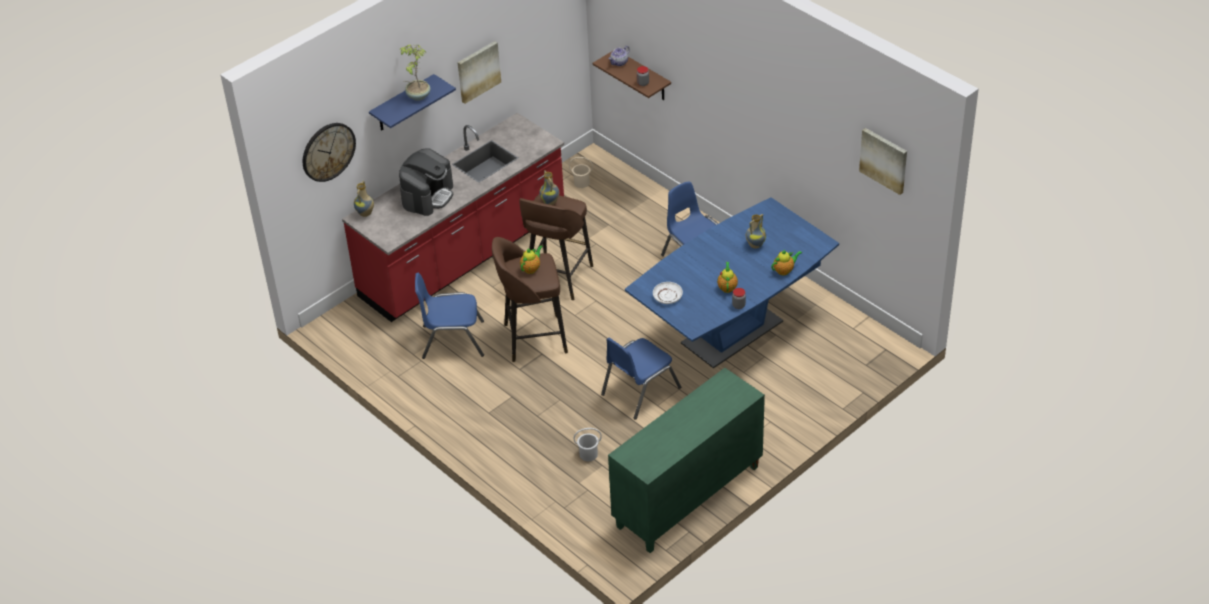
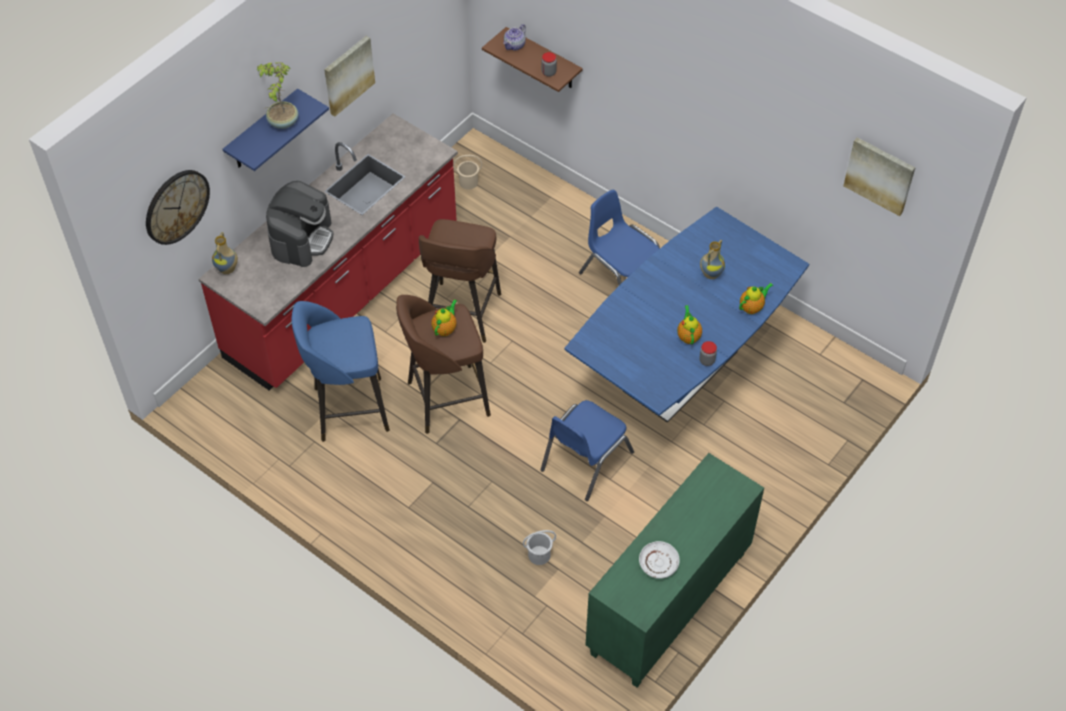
camera: 10 degrees left, 10 degrees up
(452, 340) = (348, 409): blue chair -> blue stool
(550, 202) = (452, 232): vase -> none
(667, 296) = (619, 354): white plate -> white plate (659, 563)

